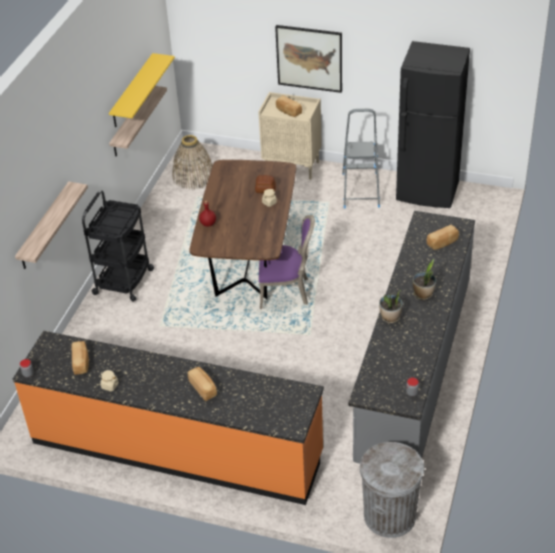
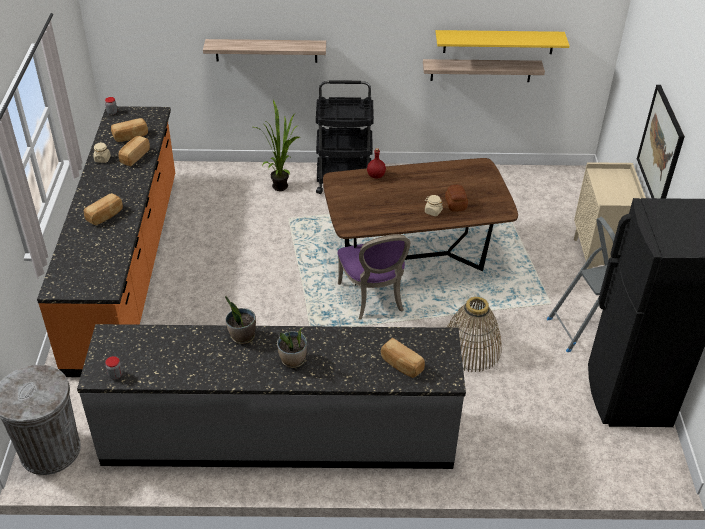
camera: 70 degrees right, 0 degrees up
(107, 323) = (281, 184): none -> potted plant
(193, 176) = (533, 187): basket -> basket (471, 349)
(288, 111) = (608, 188): bread -> bread (134, 156)

